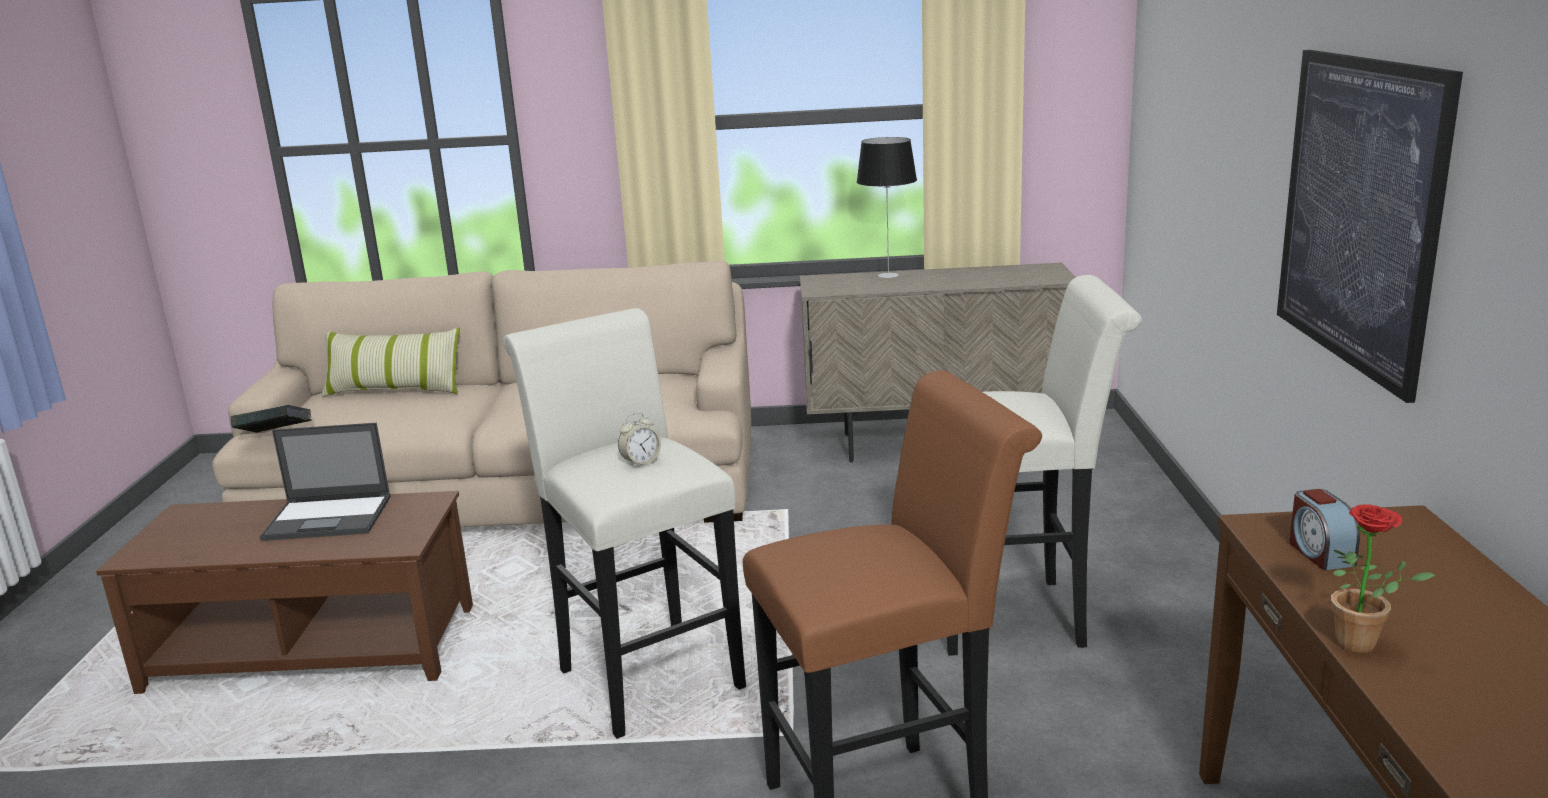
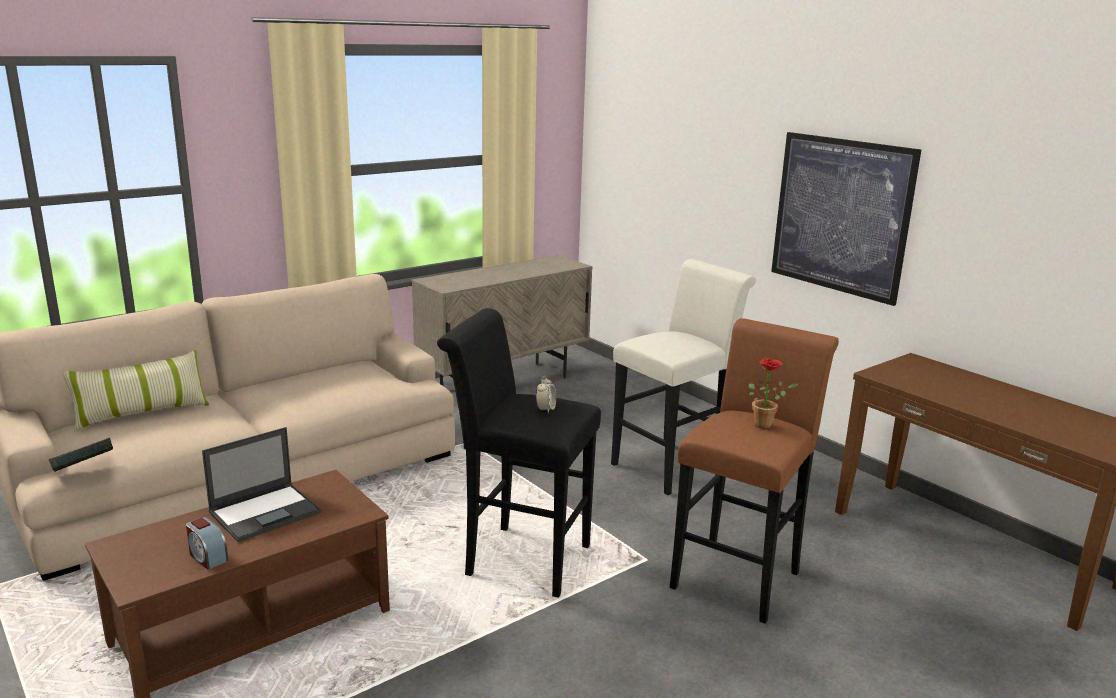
camera: 40 degrees left, 0 degrees up
(644, 672) = (519, 558): white stool -> black stool
(889, 275) = (472, 273): table lamp -> none
(1319, 553) = (912, 380): alarm clock -> alarm clock (207, 557)
(1364, 645) = (982, 410): potted plant -> potted plant (766, 425)

